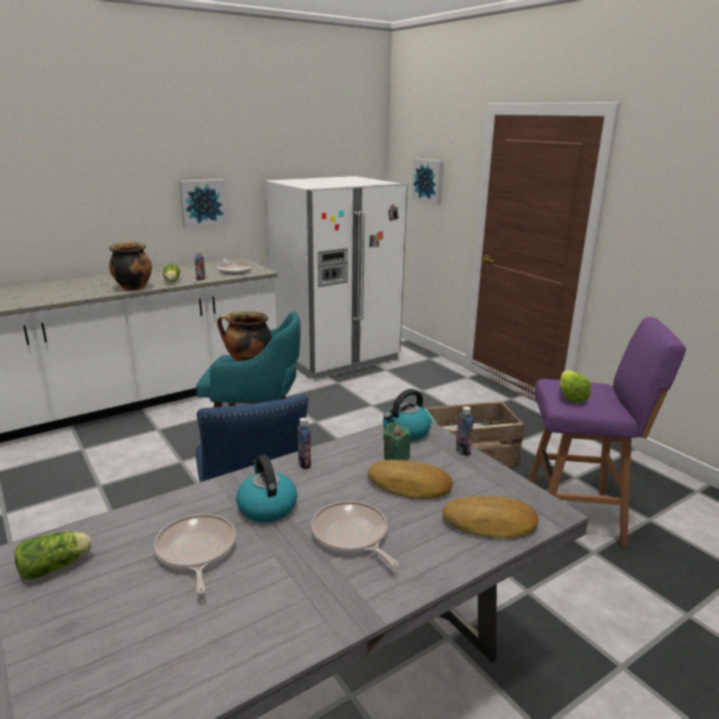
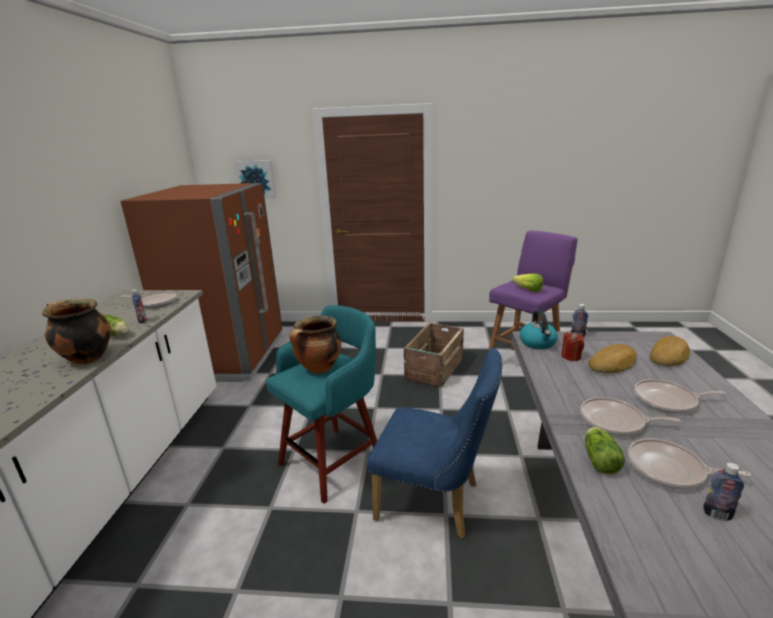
camera: 50 degrees left, 0 degrees up
(57, 566) = (674, 558): lettuce -> lettuce (599, 459)
(202, 203) = (68, 238): picture -> none
(266, 507) = (615, 422): kettle -> frying pan
(304, 464) = (558, 389): bottle -> bottle (717, 514)
(336, 357) = (230, 357): white fridge -> brown fridge
(396, 457) = (571, 356): green candle -> red candle

